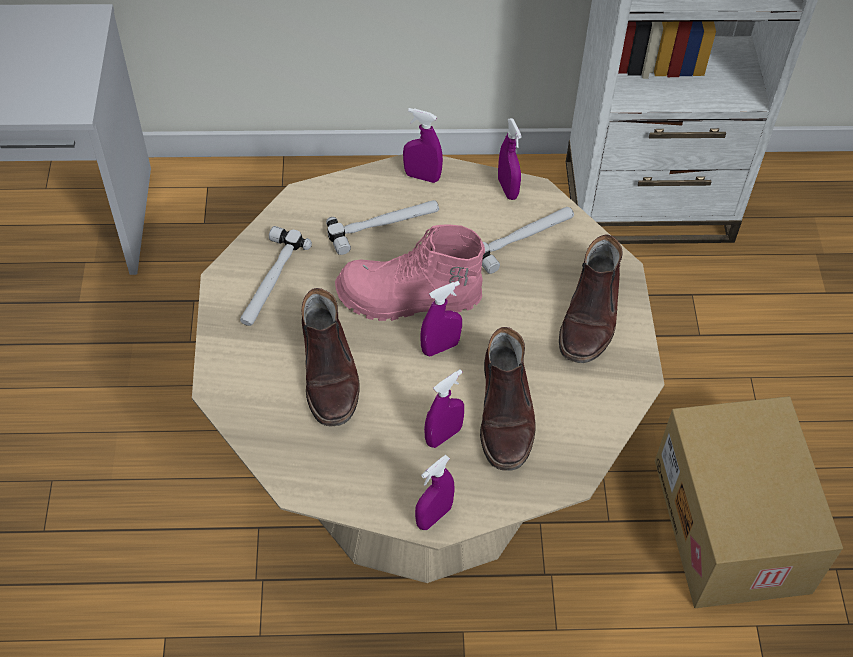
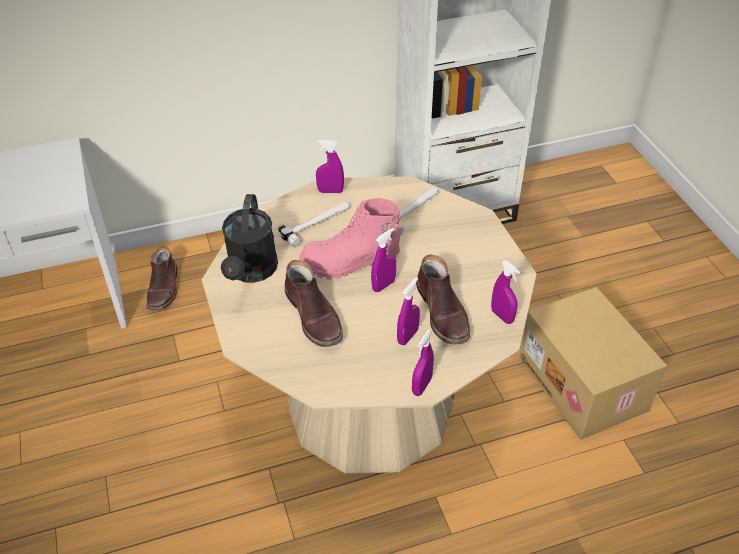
camera: 15 degrees left, 10 degrees down
(270, 280) = (251, 272): hammer -> black watering can
(507, 188) = (389, 187): purple spray bottle -> purple spray bottle (502, 316)
(591, 315) = (473, 245): brown boot -> brown boot (164, 289)

